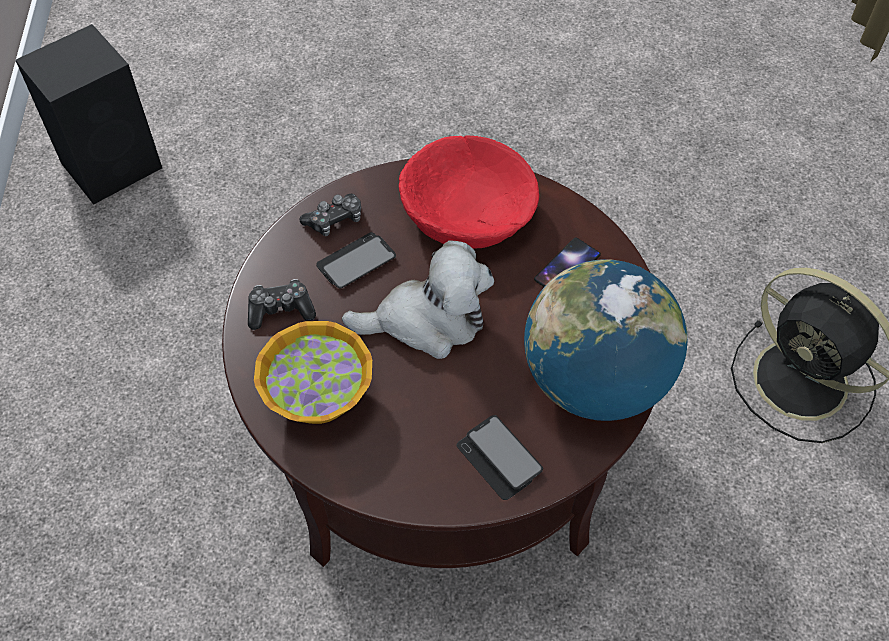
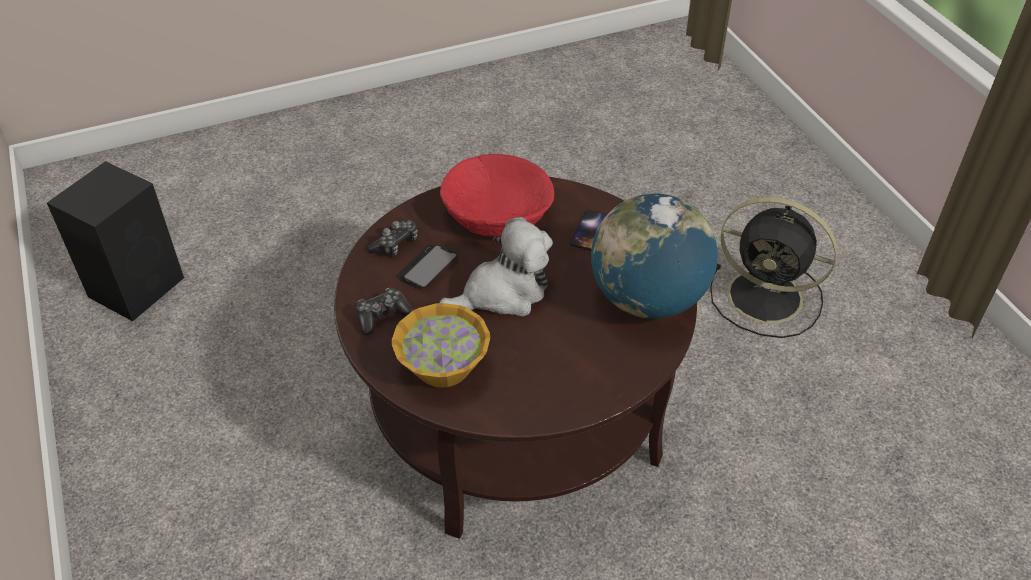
camera: 20 degrees left, 10 degrees down
(499, 458) = (603, 369): phone -> none

